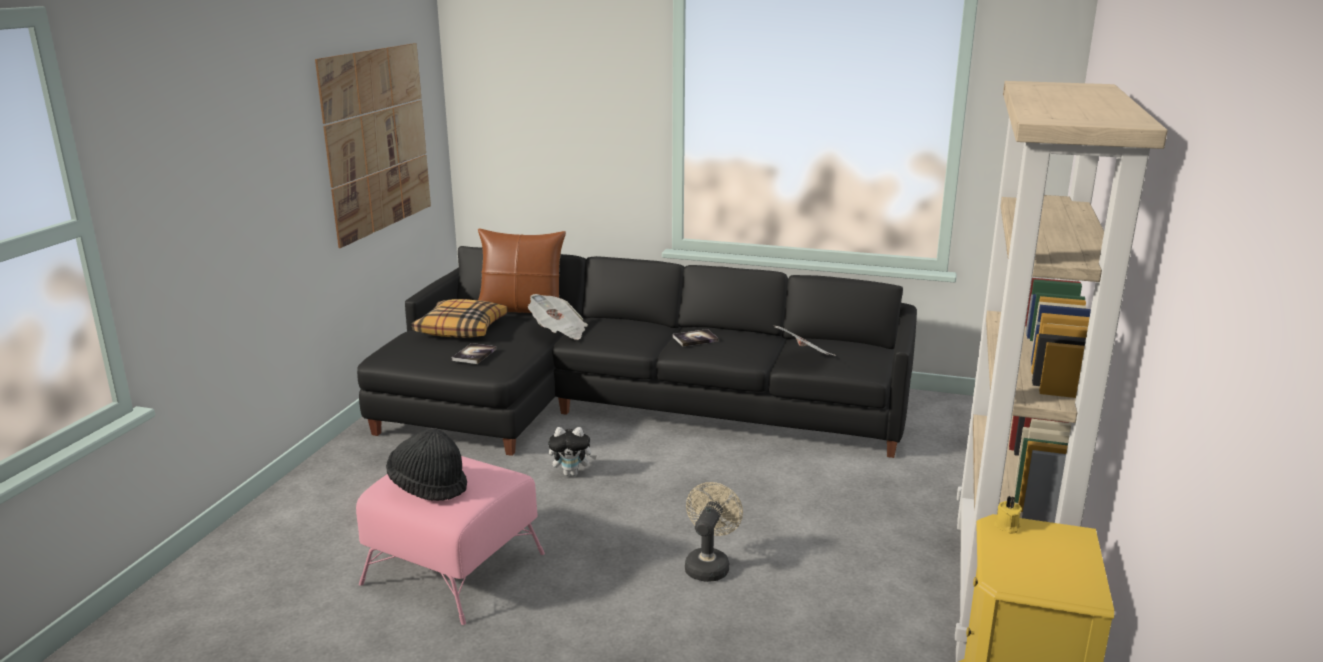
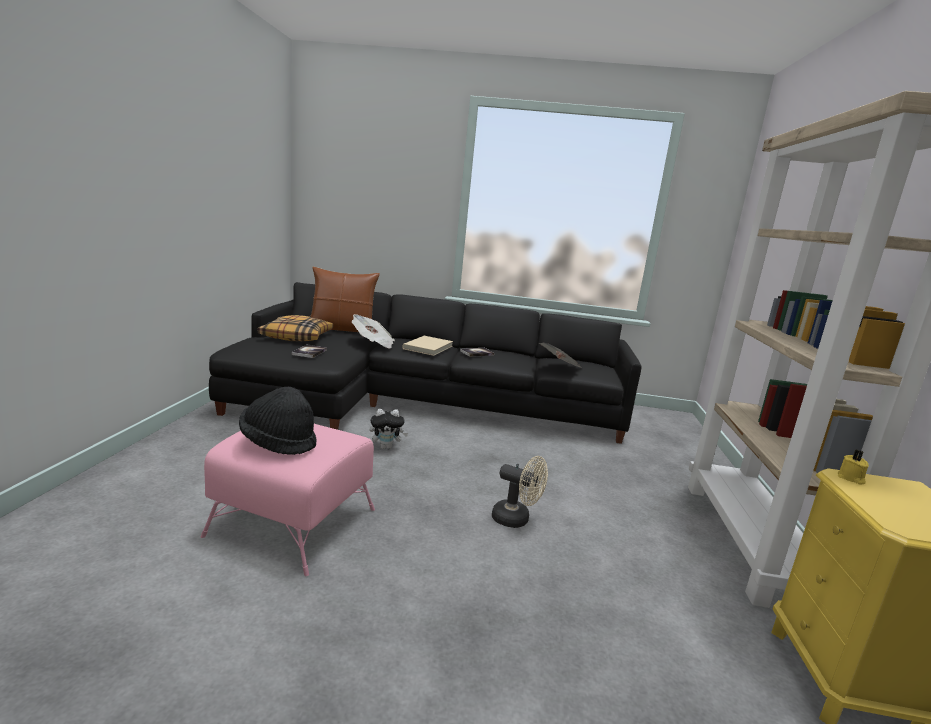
camera: 10 degrees left, 5 degrees down
(377, 140) = (239, 186): picture -> none
(632, 334) = (429, 347): none -> beige book
(709, 564) = (516, 520): beige fan -> beige fan turned 105 degrees clockwise

